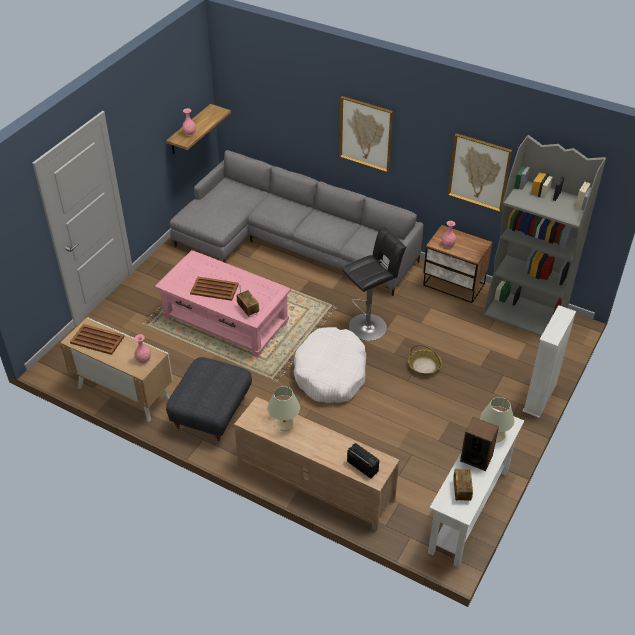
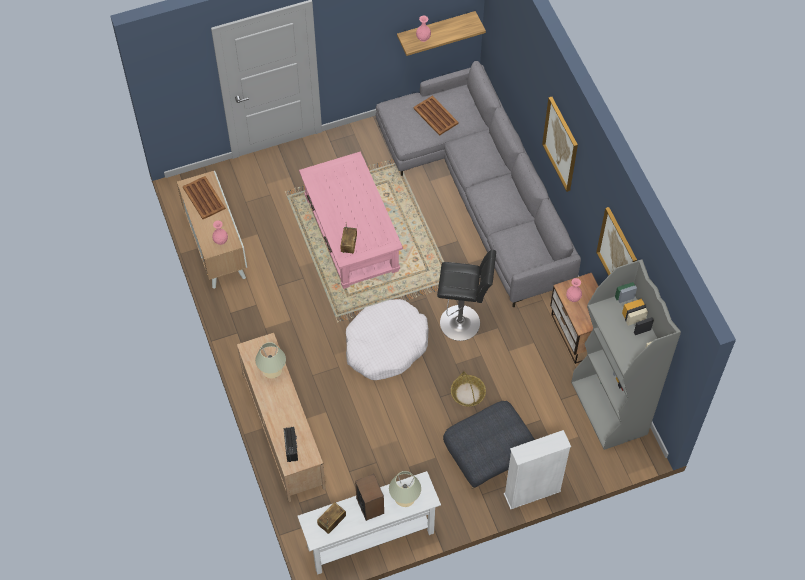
camera: 40 degrees right, 15 degrees up
(212, 415) = (262, 316): grey ottoman -> grey ottoman (488, 457)
(215, 289) = (342, 206): brown tray -> brown tray (436, 116)

